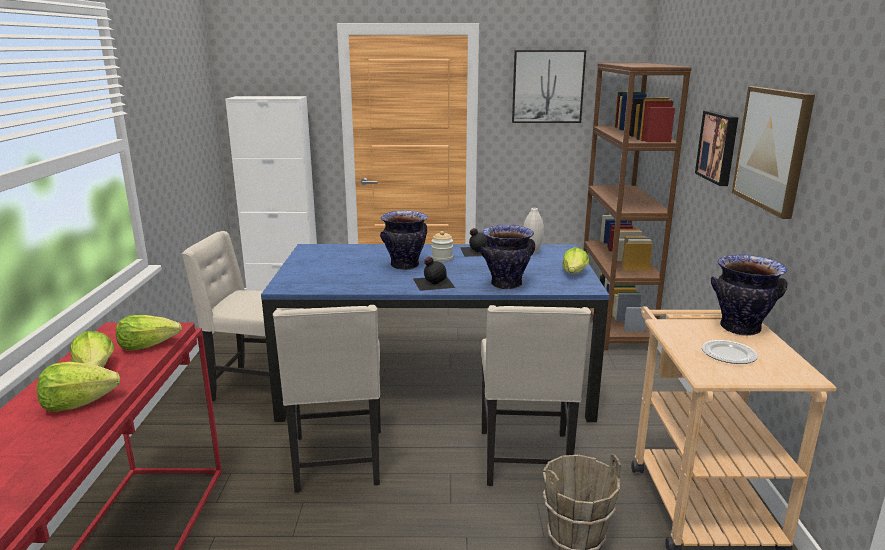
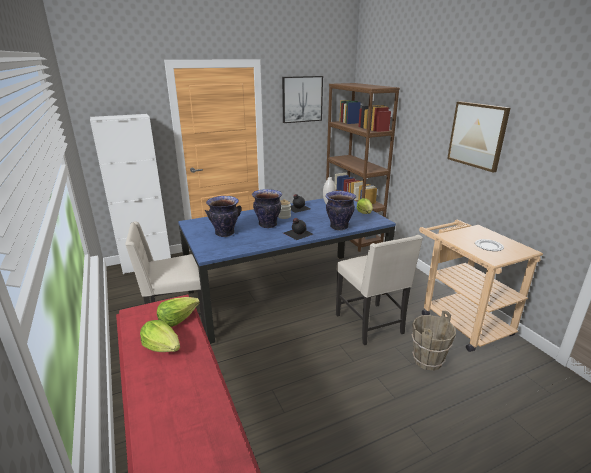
camera: 25 degrees left, 5 degrees up
(78, 403) = (185, 376): lettuce -> none
(338, 462) = (271, 357): beige chair -> none
(719, 147) = (429, 133): picture -> none
(740, 329) = (477, 231): vase -> vase (225, 233)

